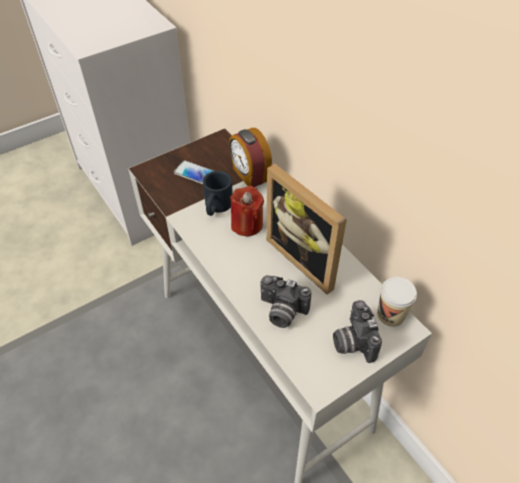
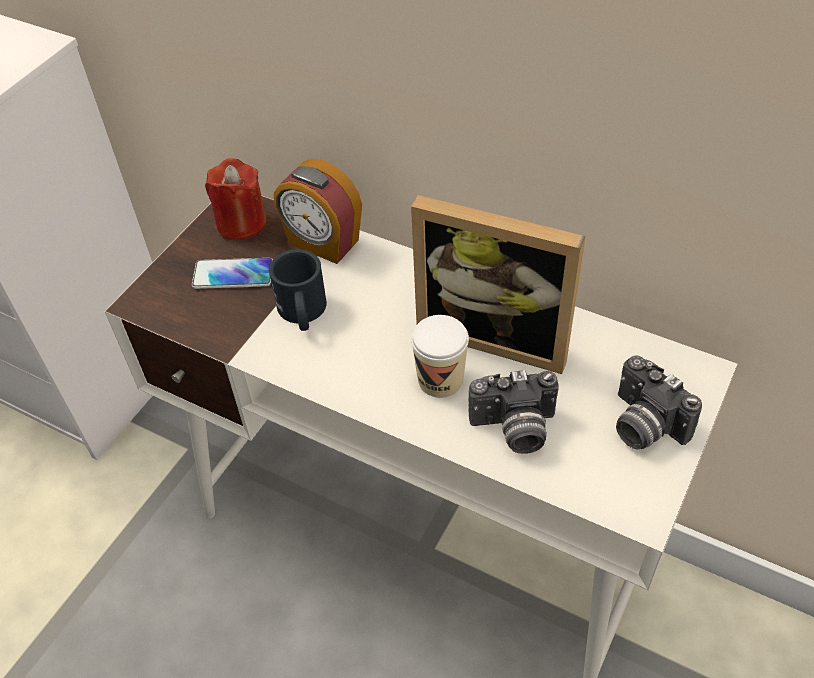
camera: 25 degrees left, 0 degrees up
(247, 224) = (370, 321): red candle -> red candle (241, 223)
(391, 314) = (668, 362): cup -> cup (440, 380)

